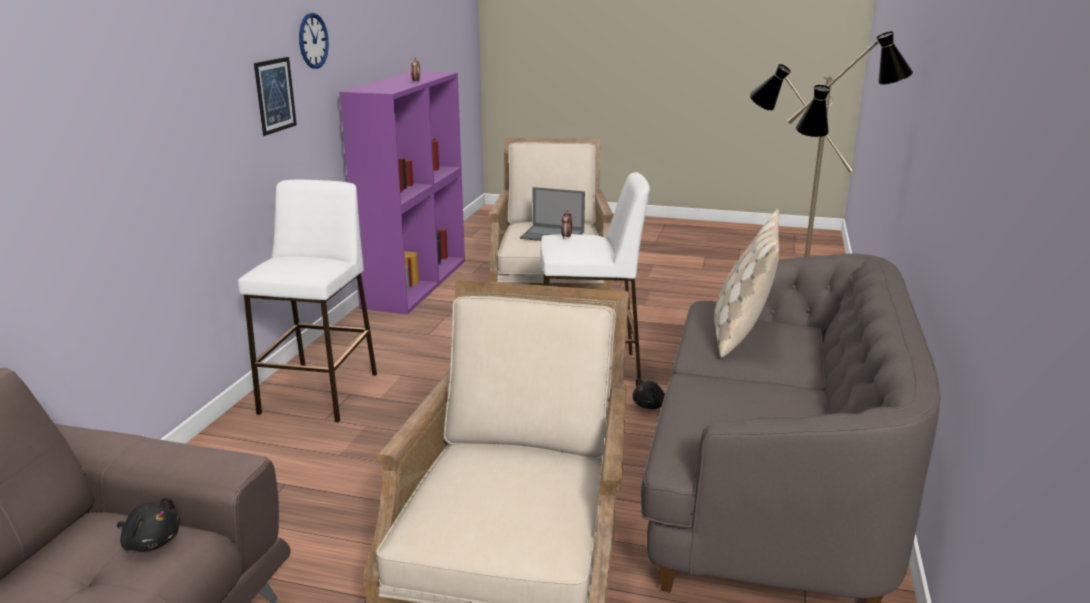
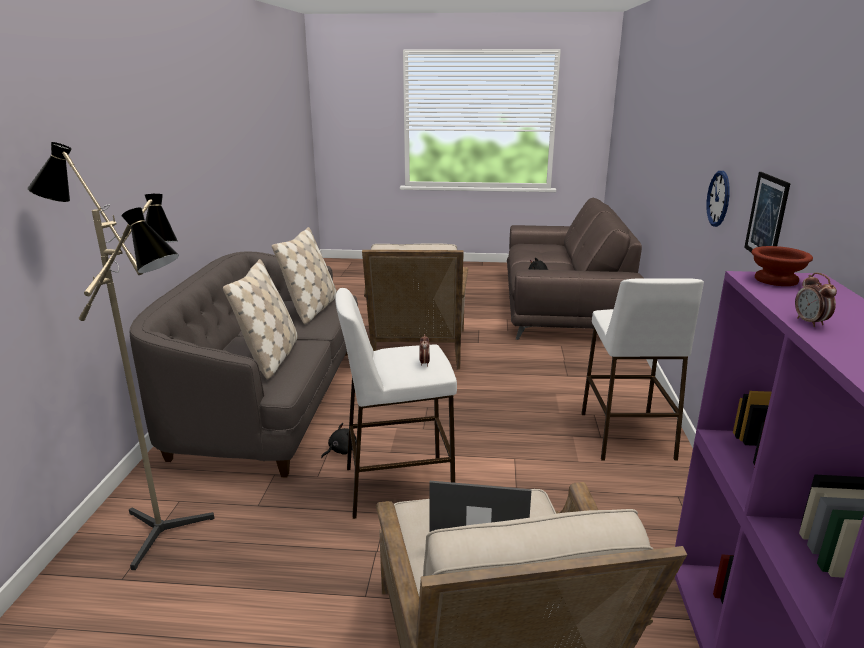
camera: 170 degrees right, 0 degrees up
(313, 41) = (827, 180): wall clock -> wall clock (718, 198)
(379, 90) = (776, 280): none -> brown bowl
(722, 415) = (311, 309): none -> beige pillow

